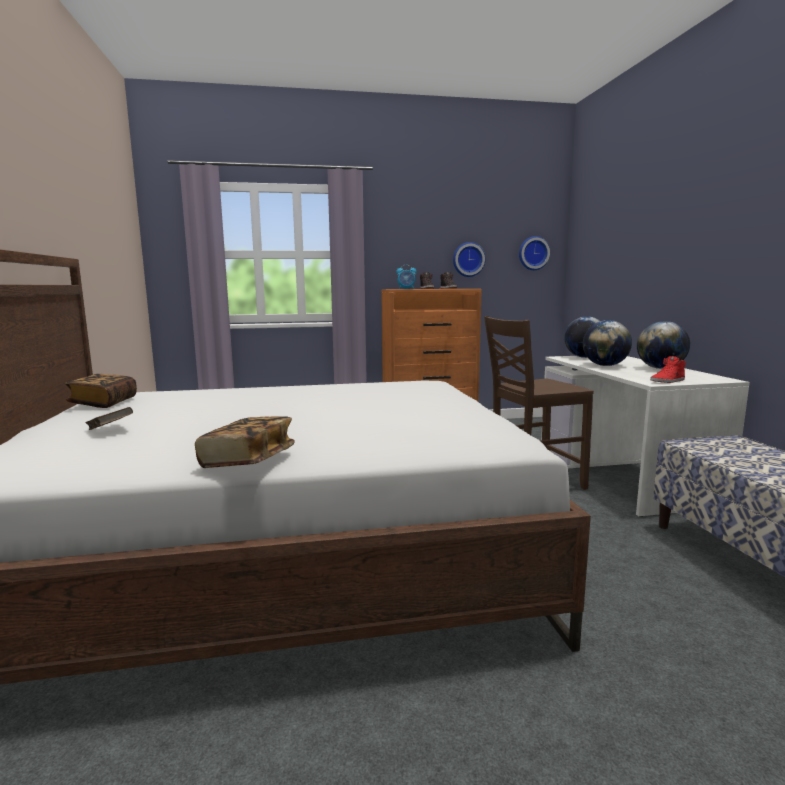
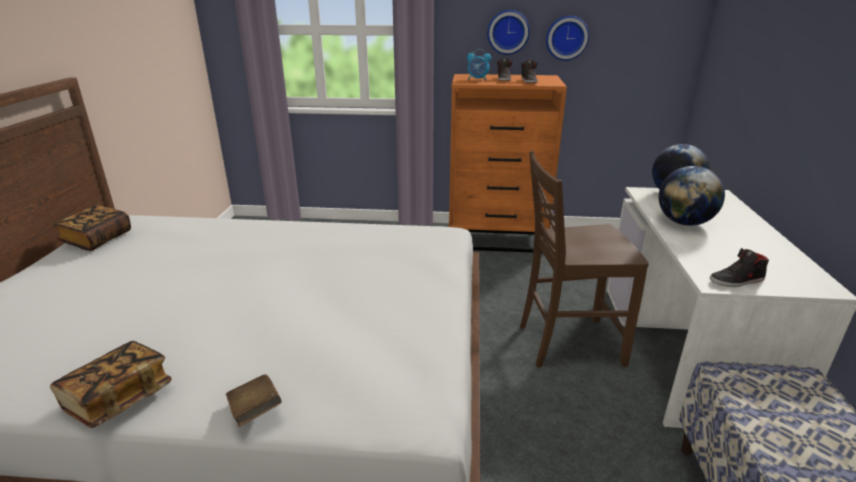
camera: 15 degrees right, 15 degrees up
(110, 430) = (58, 301): brown book -> brown book (255, 411)
(533, 253) = (657, 30): wall clock -> wall clock (508, 32)
(660, 368) = (755, 240): globe -> none
(668, 381) = (737, 280): red shoe -> black shoe

